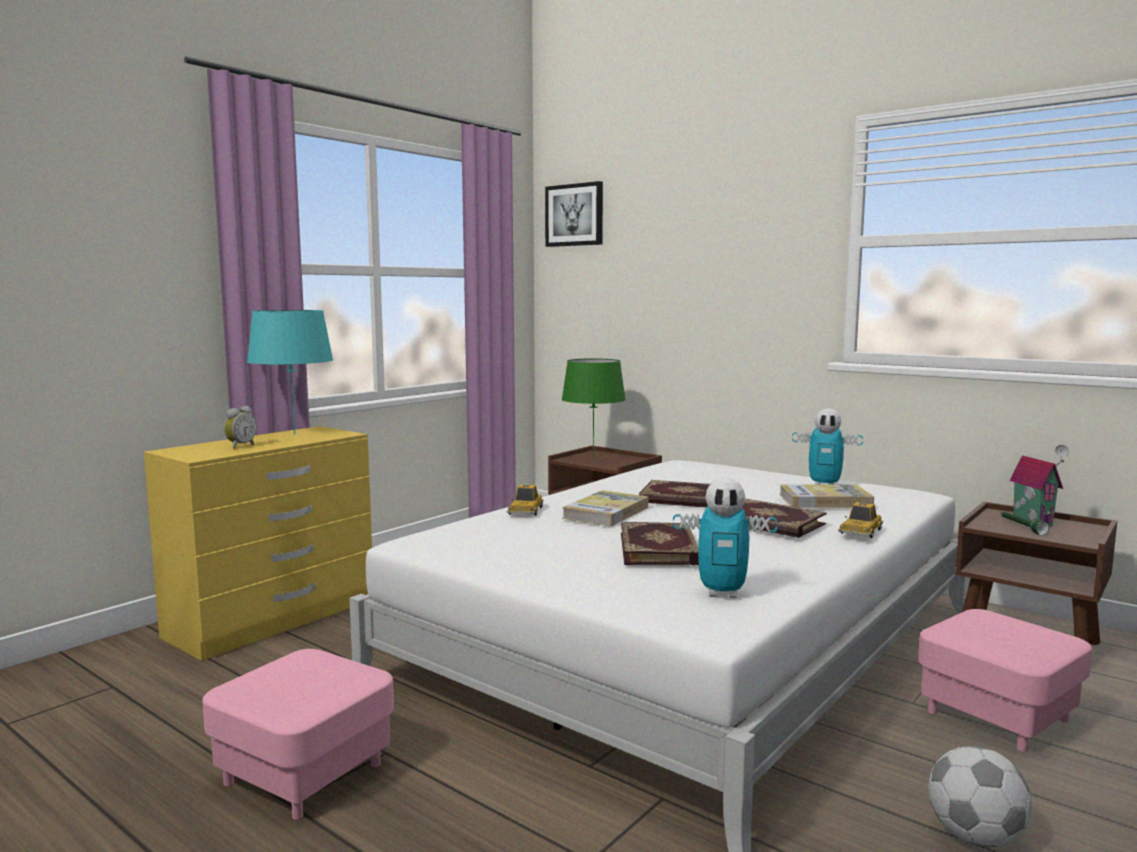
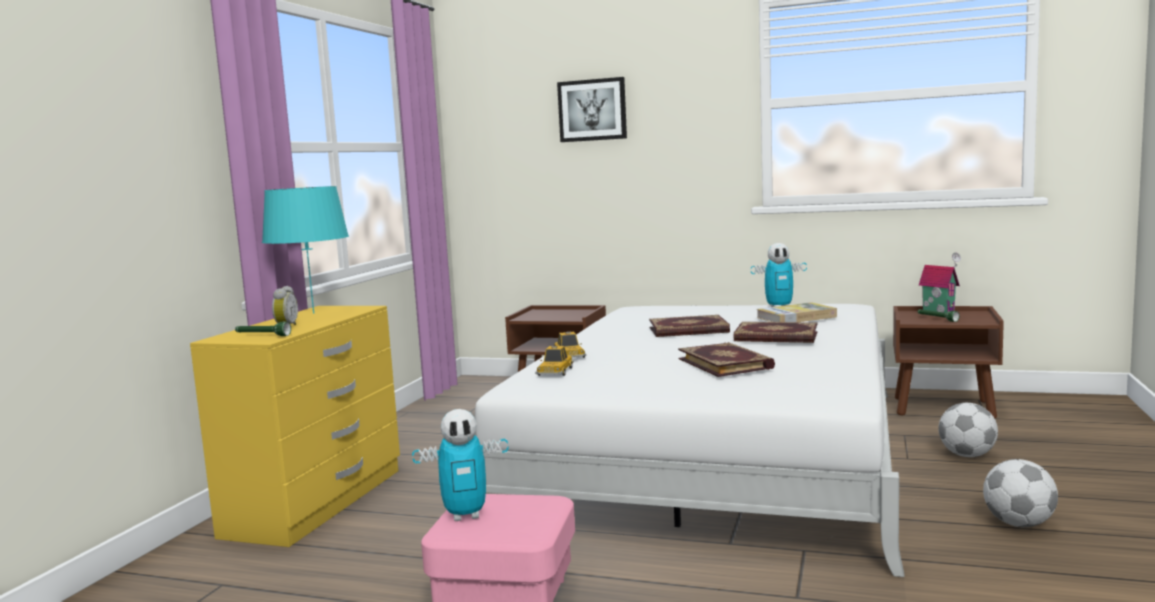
camera: 20 degrees left, 0 degrees up
(204, 453) = (262, 336): none -> green flashlight
(575, 215) = (487, 87): picture -> picture (592, 110)
(593, 456) = (542, 313): green table lamp -> none
(606, 512) = (642, 347): book -> none
(722, 593) = (815, 382): toy robot -> toy robot (465, 515)
(860, 532) = (848, 333): toy car -> toy car (555, 372)
(997, 716) = (967, 455): pink ottoman -> football

